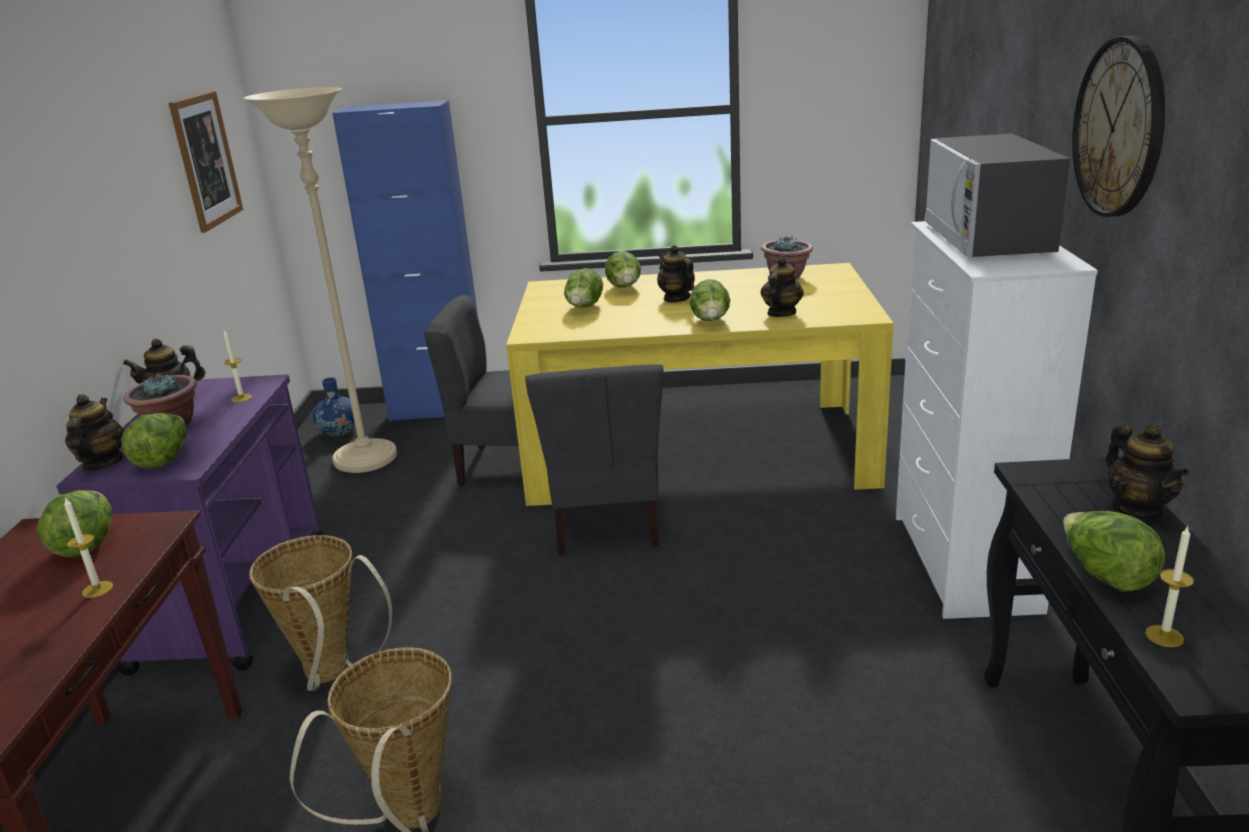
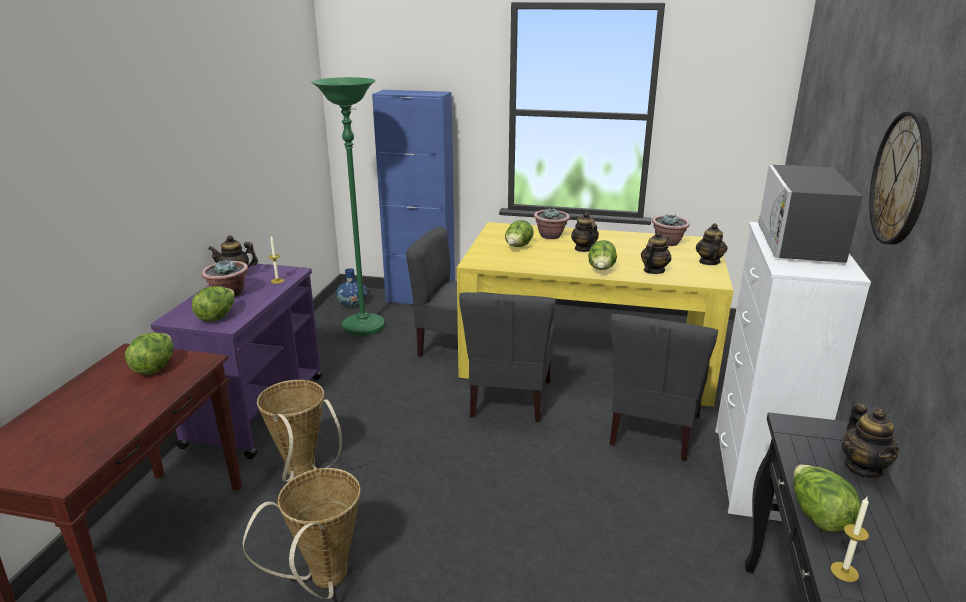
camera: 10 degrees right, 0 degrees up
(97, 589) = (152, 399): candle -> none
(102, 463) = (181, 313): teapot -> teapot (709, 262)
(206, 160) = (285, 118): picture -> none
(366, 459) = (363, 327): beige floor lamp -> green floor lamp
(625, 288) = (551, 236): lettuce -> potted plant
(814, 531) = (652, 430): none -> grey chair

